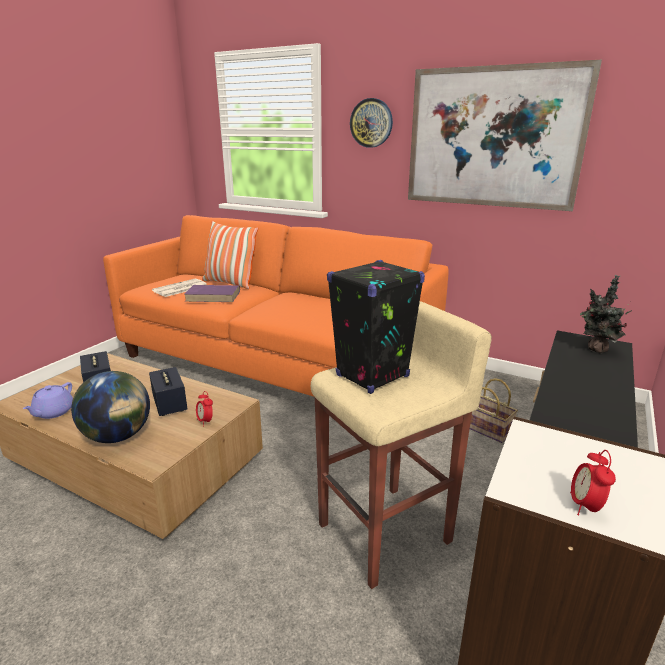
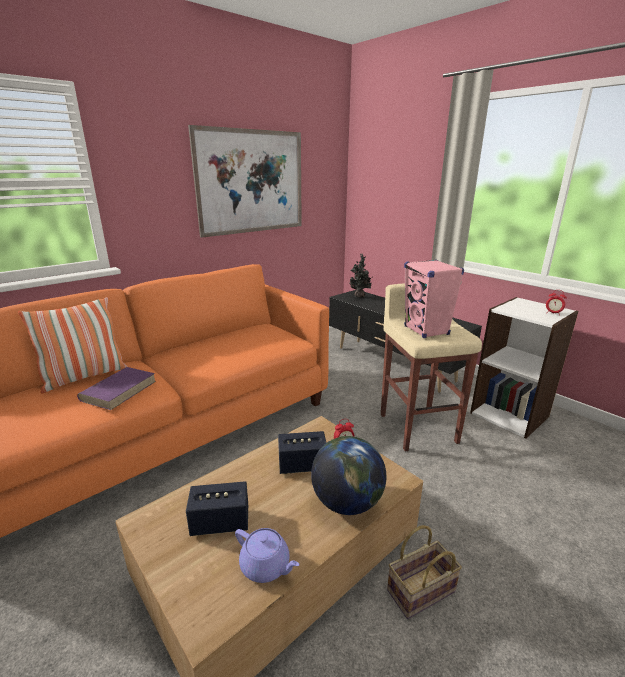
camera: 70 degrees left, 0 degrees up
(180, 288) = (52, 411): newspaper -> none
(371, 123) = (153, 171): wall clock -> none
(372, 376) = (426, 331): black speaker -> pink speaker
(484, 429) = (338, 369): basket -> basket (420, 592)

